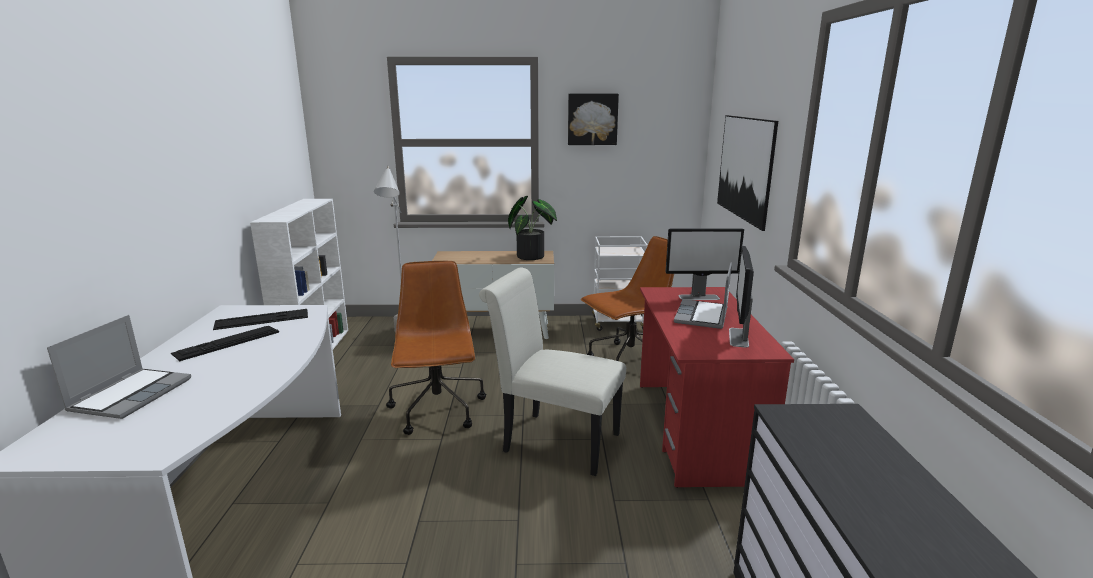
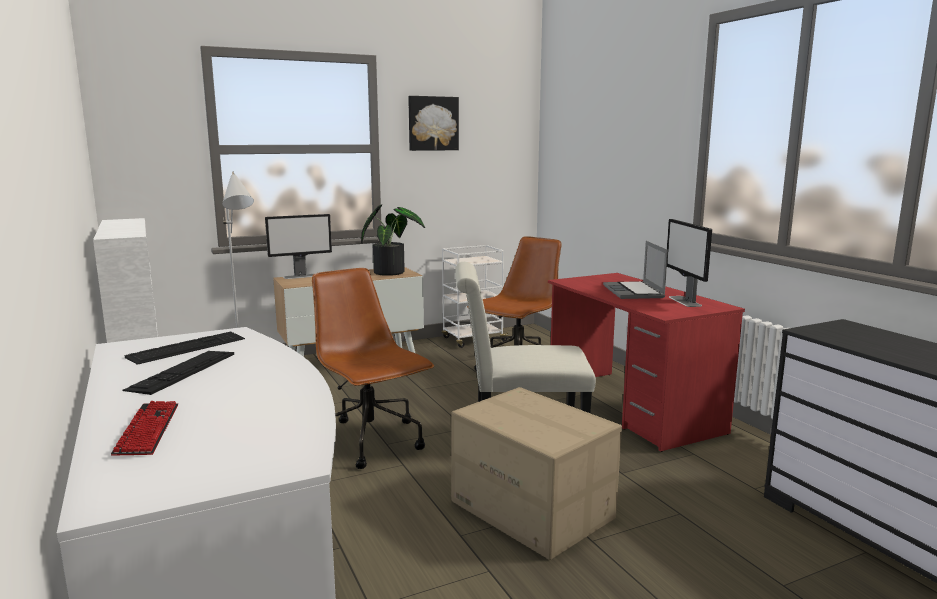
camera: 25 degrees left, 5 degrees down
(131, 394) = (148, 430): laptop -> keyboard
(498, 515) = (533, 510): none -> cardboard box
(699, 297) = (610, 281): monitor -> monitor (301, 276)
(744, 167) = (608, 162): picture -> none

